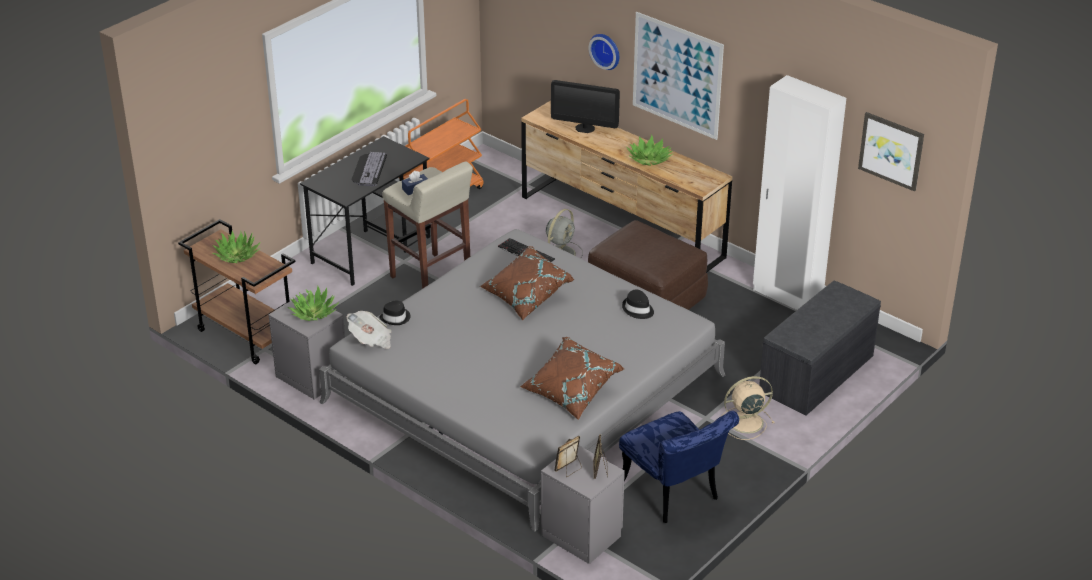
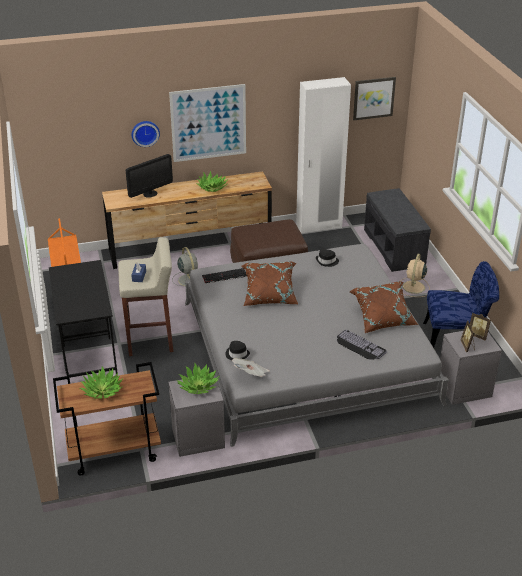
camera: 55 degrees left, 0 degrees up
(368, 169) = (80, 288): keyboard -> keyboard (359, 346)

